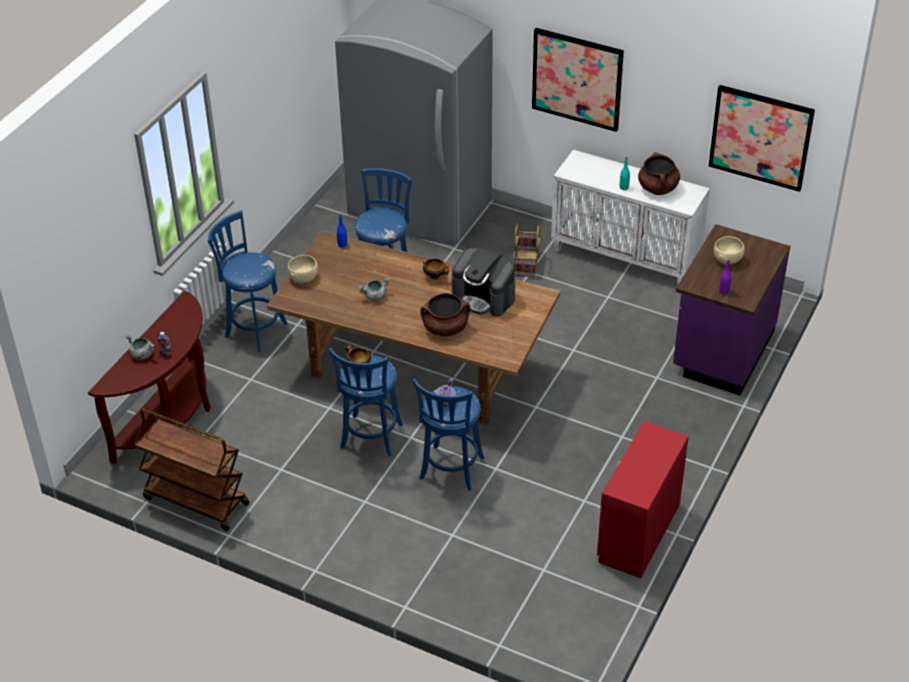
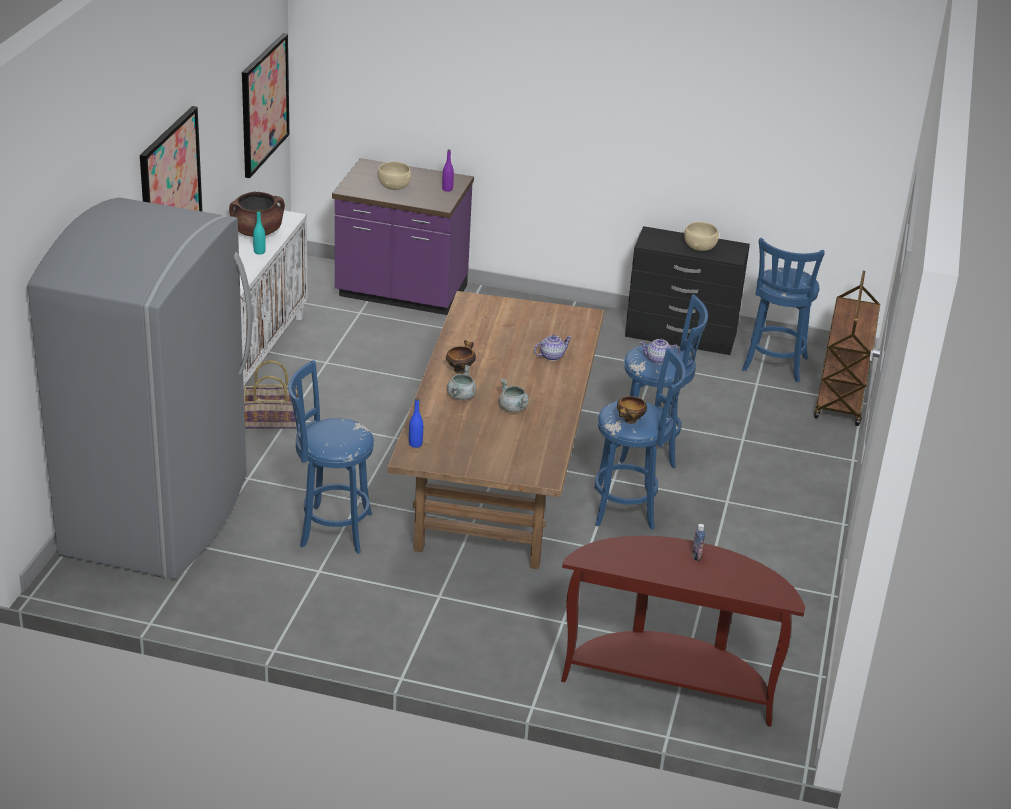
camera: 105 degrees left, 10 degrees down
(141, 355) = (709, 577): grey cooking pot -> grey cooking pot (461, 396)
(195, 501) = (796, 632): brown cart -> brown cart (841, 397)
(253, 329) = (460, 636): blue stool -> blue stool (774, 366)
(304, 278) = (496, 467): beige bowl -> beige bowl (699, 247)
(445, 328) = (551, 356): brown cooking pot -> teapot
(484, 297) = (486, 335): coffee machine -> none
(637, 533) = (681, 336): red dresser -> black dresser

